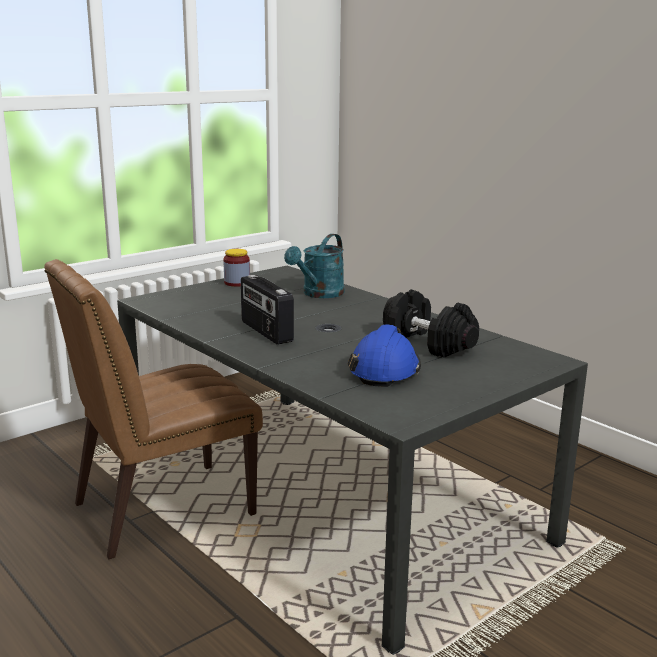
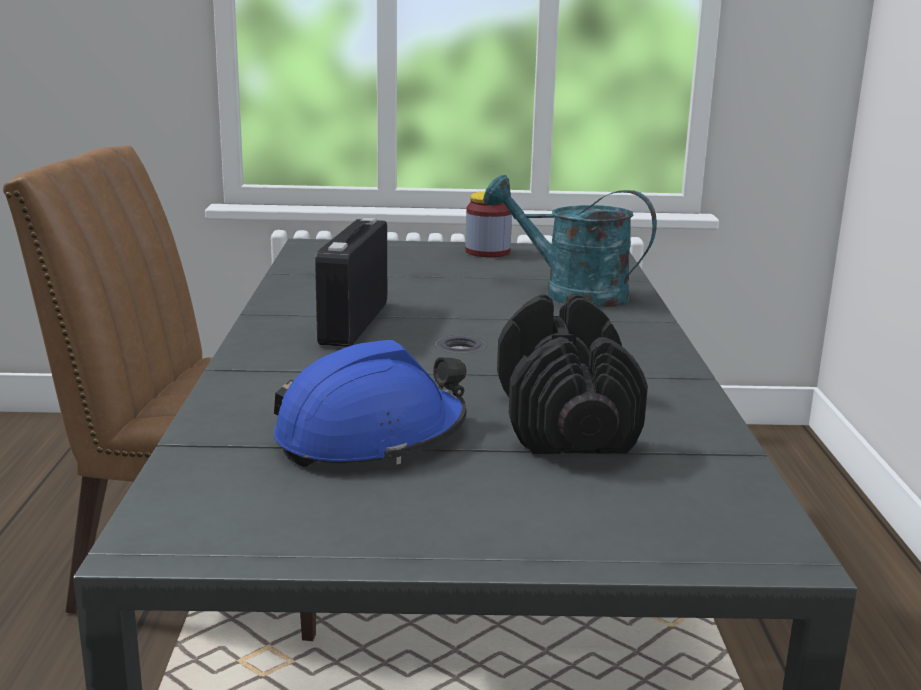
camera: 40 degrees right, 0 degrees up
(319, 294) = (570, 293): turquoise watering can -> turquoise watering can turned 45 degrees clockwise

